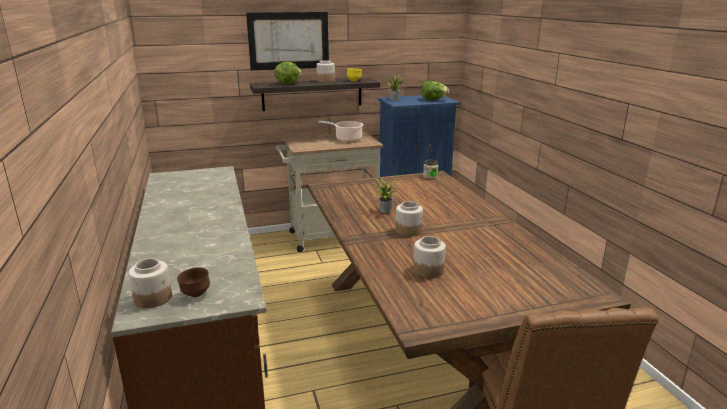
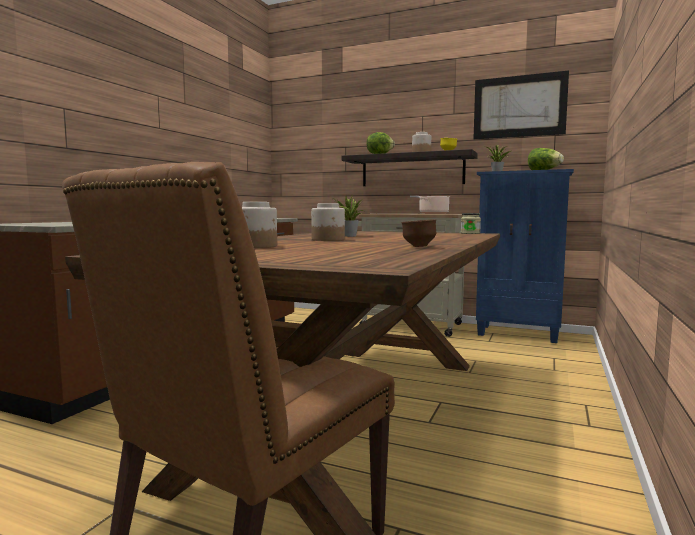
camera: 40 degrees right, 15 degrees down
(153, 298) = (32, 223): jar -> none
(195, 295) = (51, 223): brown bowl -> brown bowl (418, 246)
(289, 41) = (392, 117): picture -> picture (519, 106)

